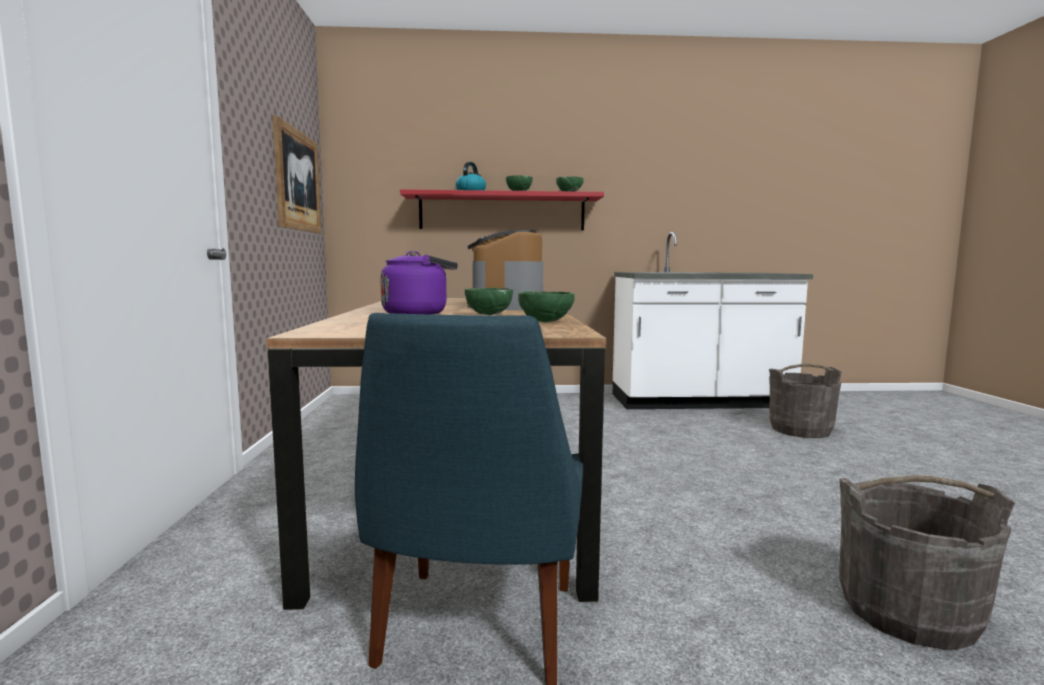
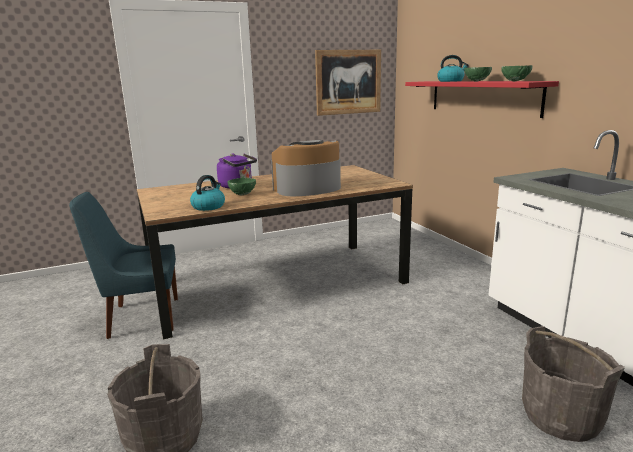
camera: 70 degrees right, 10 degrees up
(545, 322) = (208, 206): green bowl -> kettle

